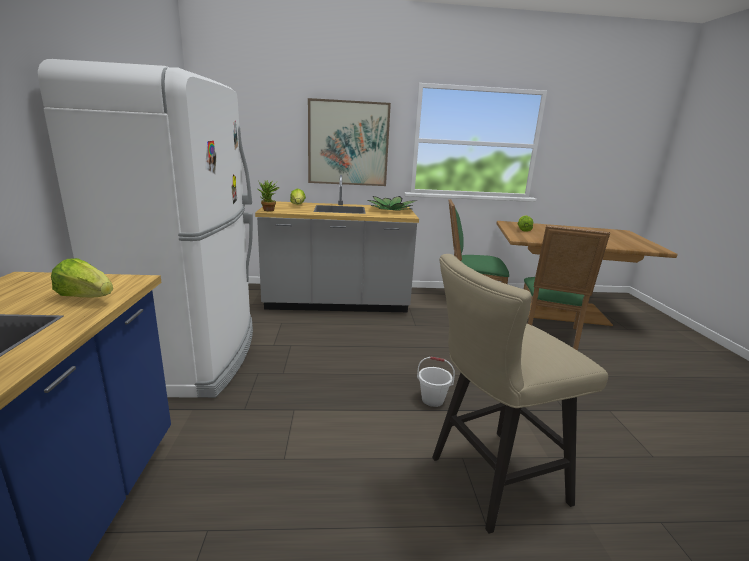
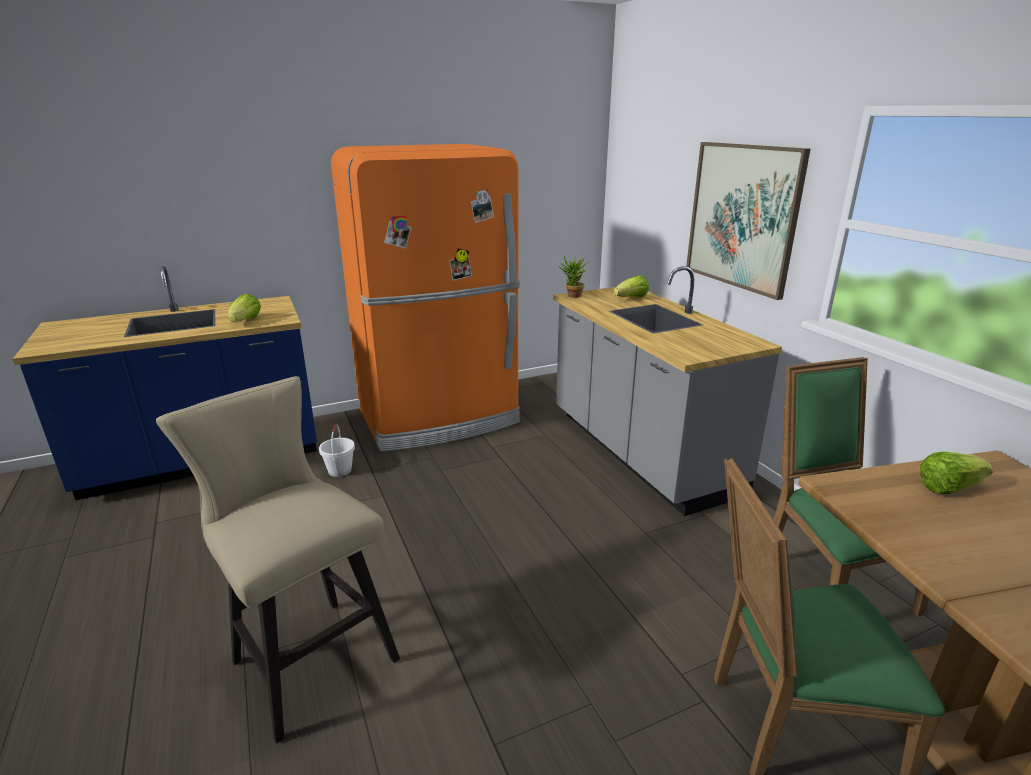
camera: 70 degrees right, 5 degrees up
(193, 356) = (440, 418): white fridge -> orange fridge
(391, 210) = (719, 341): potted plant -> none
(433, 399) = (447, 585): white bucket -> white bucket (340, 471)

